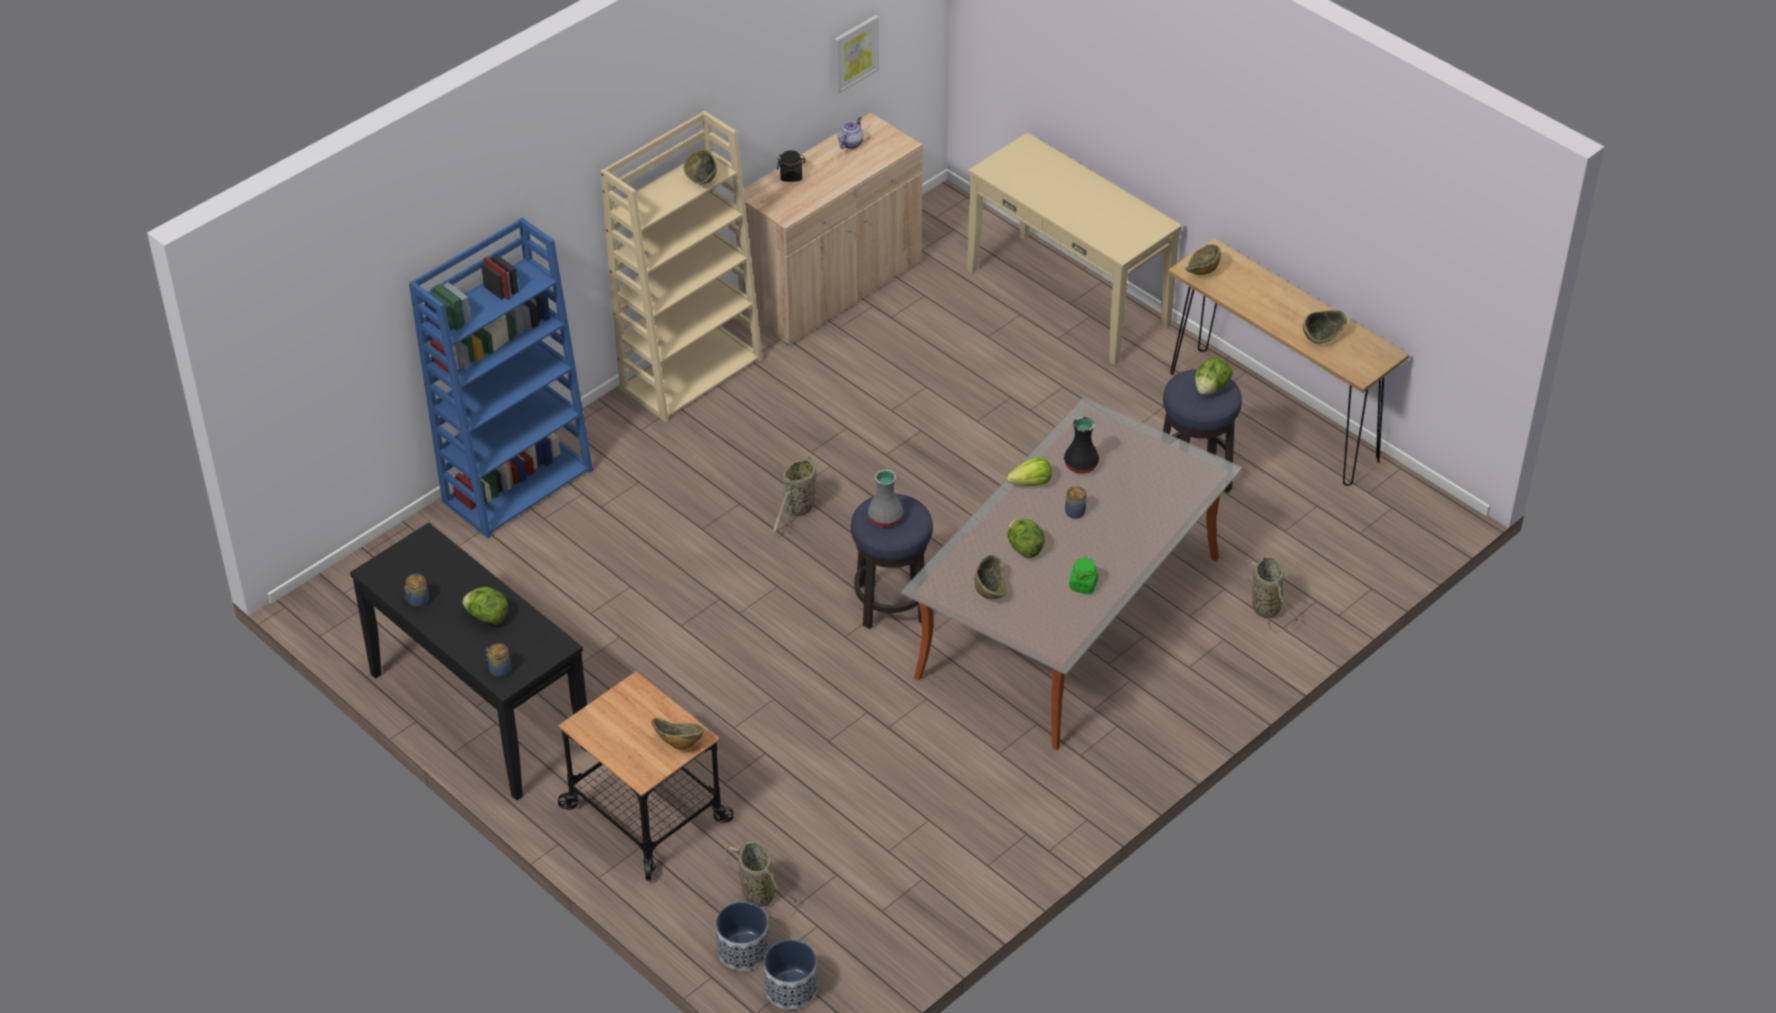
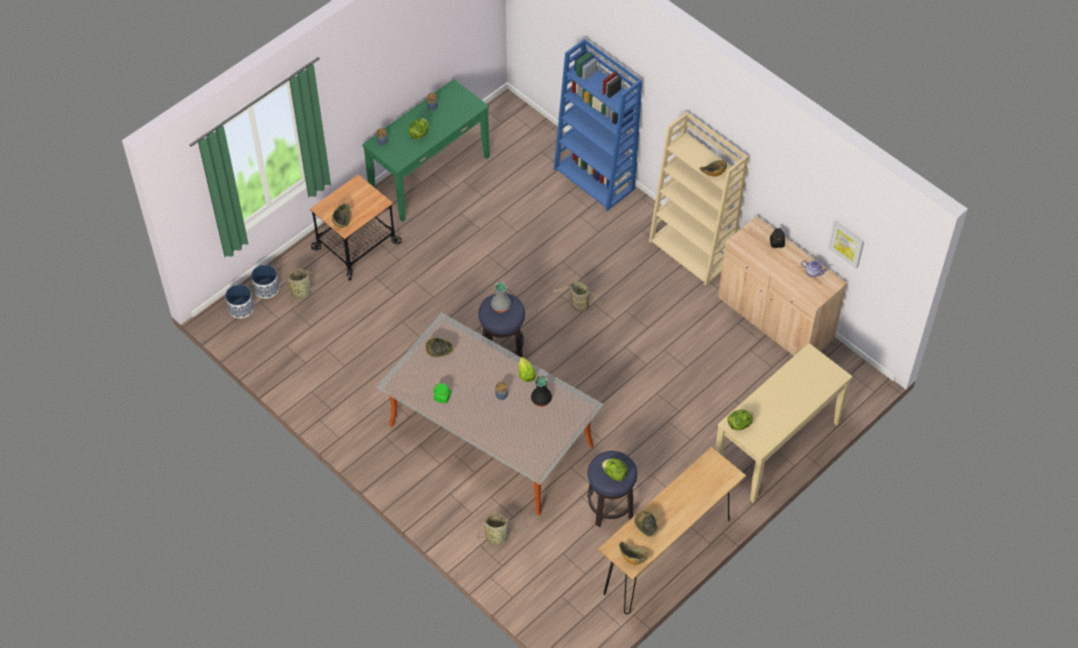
camera: 90 degrees right, 10 degrees up
(479, 711) = (429, 175): black console table -> green console table
(1024, 548) = (472, 369): lettuce -> lettuce (740, 424)
(1201, 272) = (709, 465): bowl -> bowl (632, 558)

